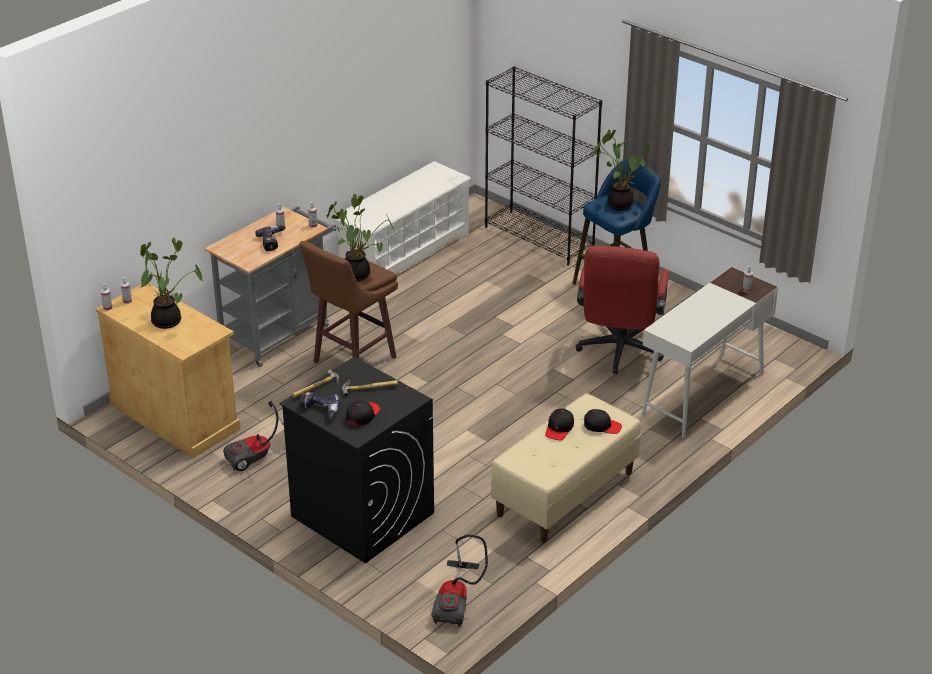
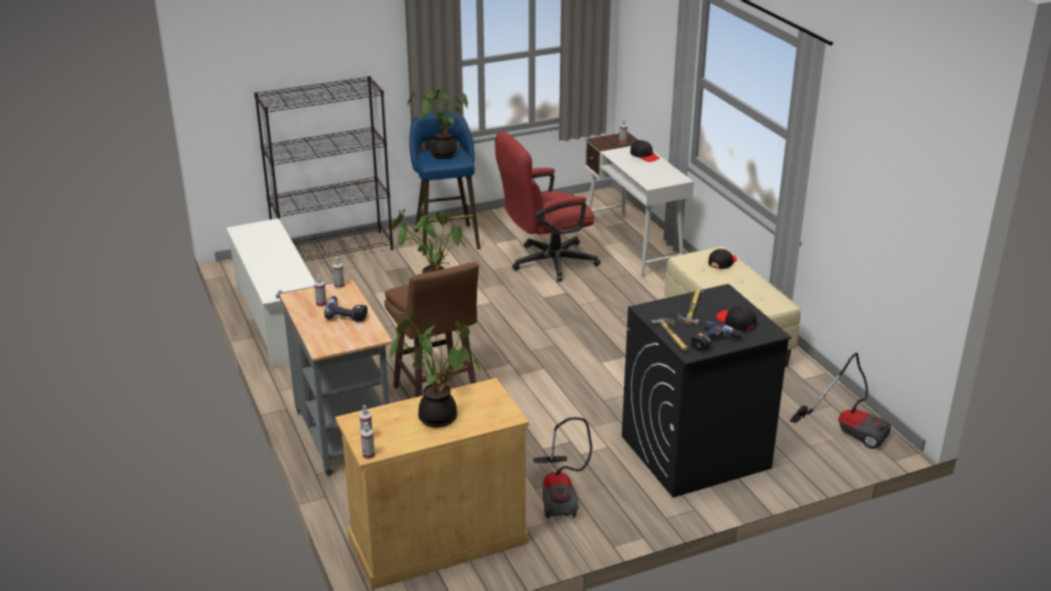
camera: 65 degrees left, 5 degrees down
(559, 429) = (714, 281): black cap -> black cap (644, 156)
(619, 352) = (546, 263): red office chair -> red office chair turned 120 degrees clockwise

